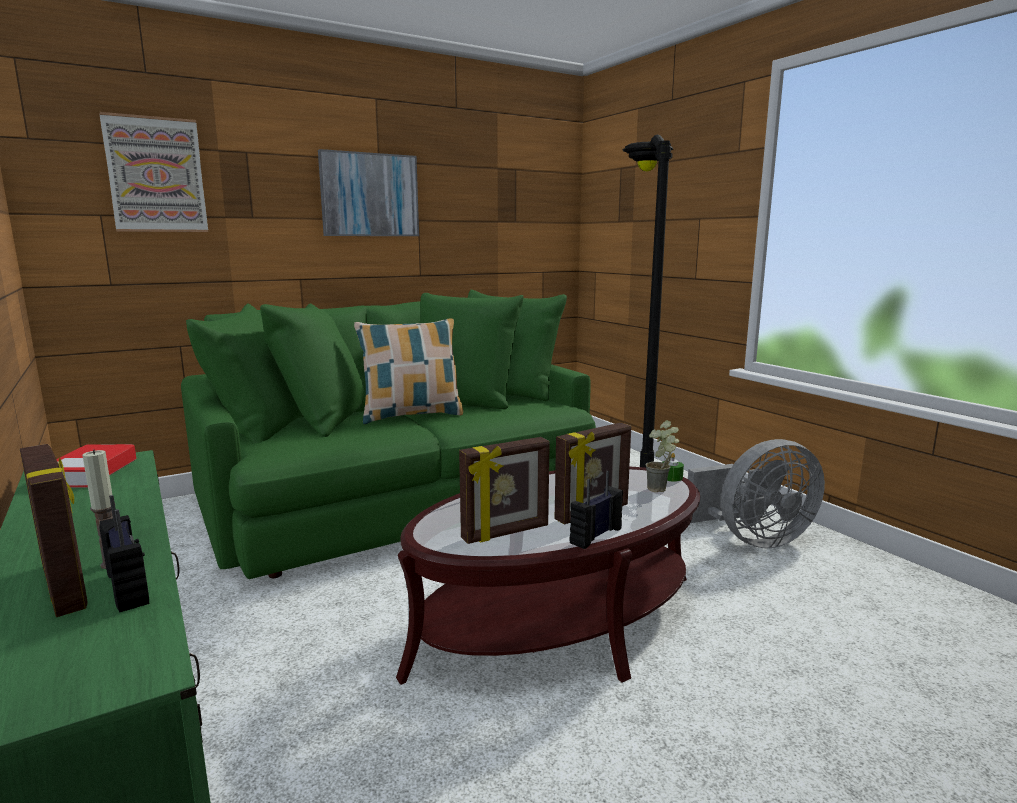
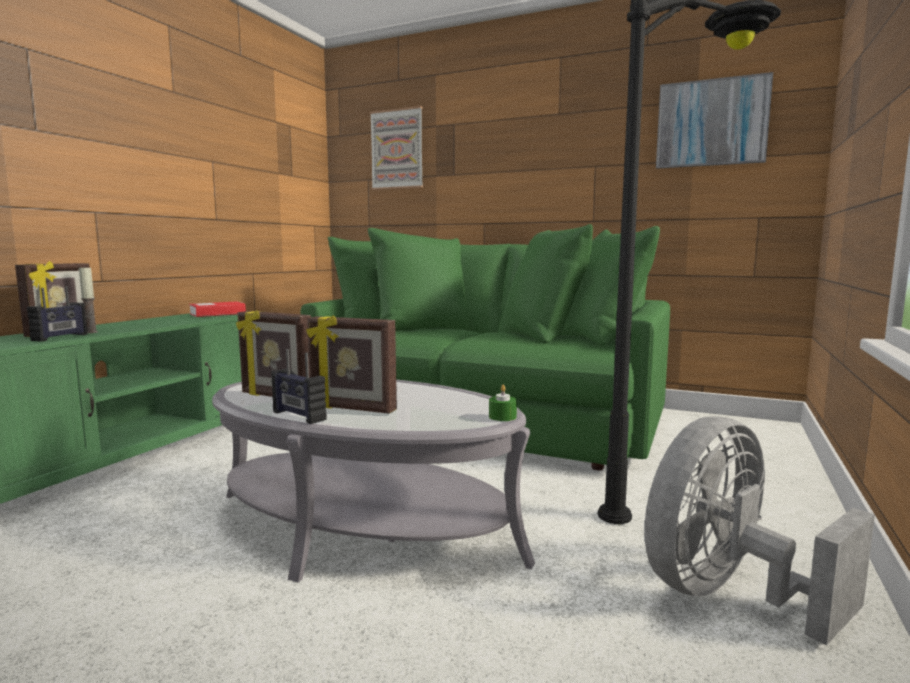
camera: 55 degrees right, 5 degrees down
(369, 195) = (546, 146): picture -> picture (711, 123)
(411, 415) = (465, 334): pillow -> none
(558, 622) = (362, 526): brown coffee table -> grey coffee table
(595, 535) = (298, 416): radio -> radio turned 150 degrees counterclockwise
(662, 491) = (453, 419): potted plant -> none
(754, 539) = (728, 595): grey fan -> grey fan turned 105 degrees clockwise

